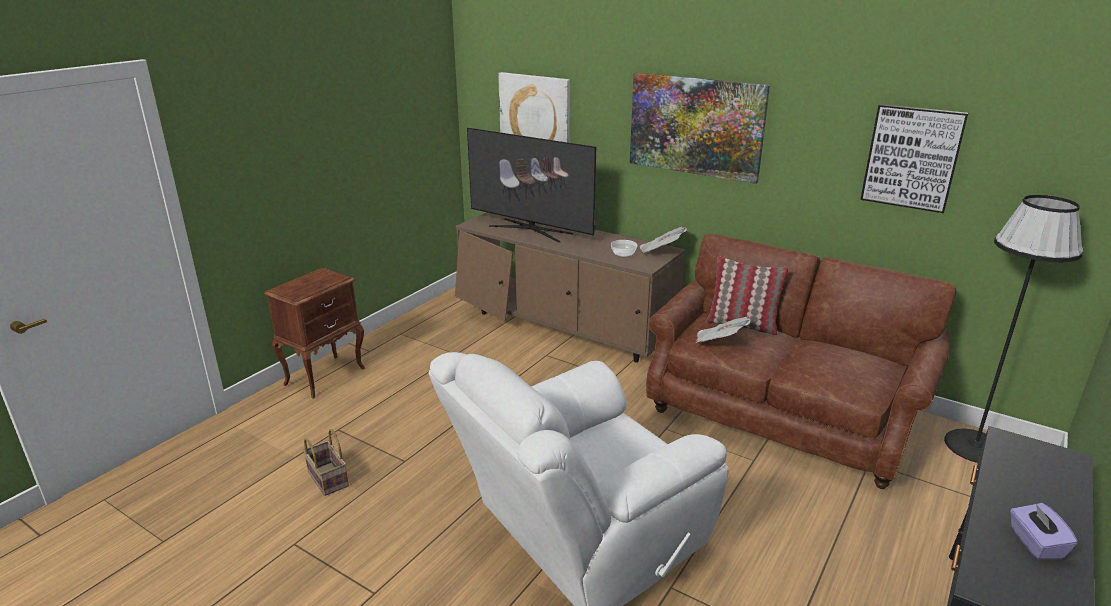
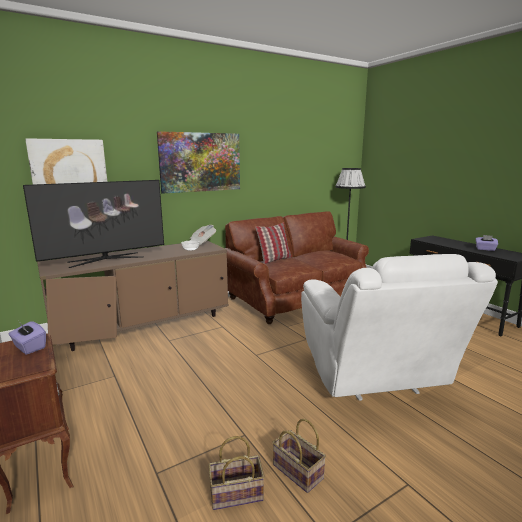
camera: 65 degrees left, 10 degrees down
(325, 281) = (29, 347): none -> purple tissue box
(366, 507) = (296, 471): none -> basket
(719, 342) = (286, 267): newspaper -> none
(912, 157) = (298, 162): picture -> none

